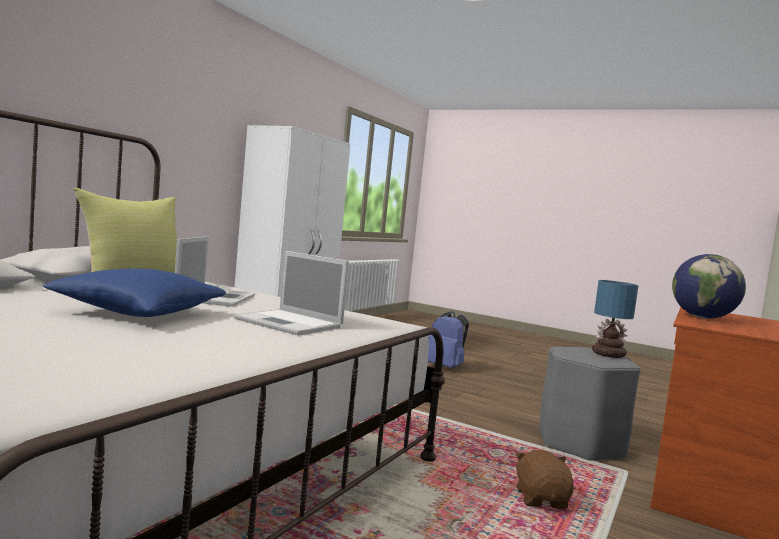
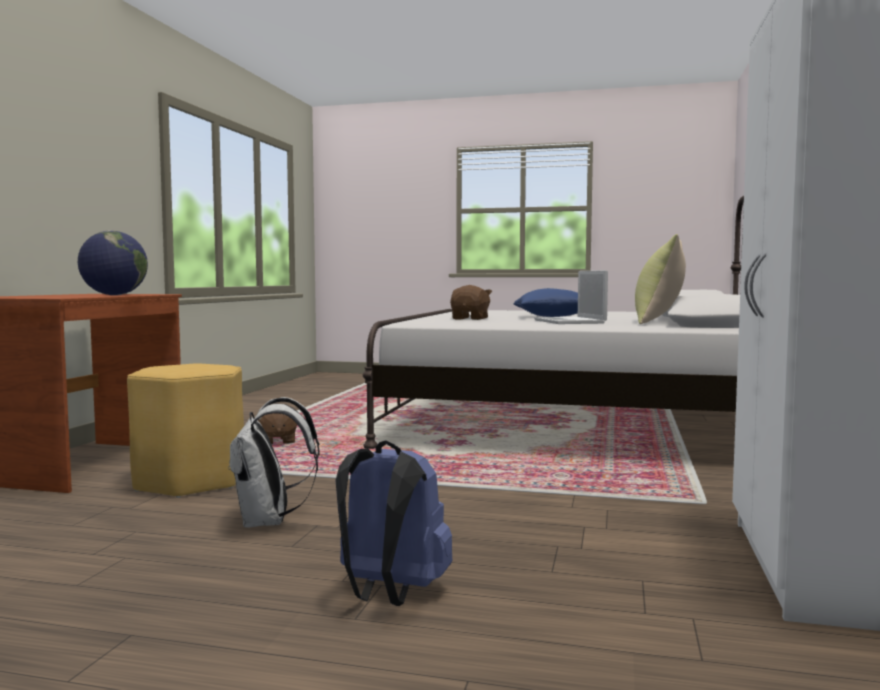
camera: 165 degrees right, 0 degrees up
(290, 323) = (470, 319): laptop -> brown plush toy
(501, 401) = (269, 521): none -> white backpack
(580, 444) = (190, 482): grey stool -> yellow stool
(607, 354) = (162, 370): table lamp -> none

